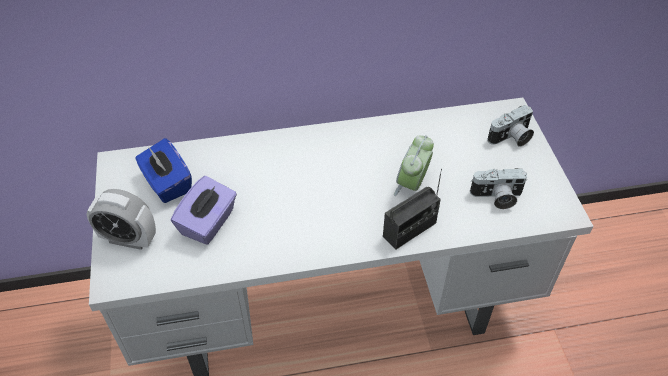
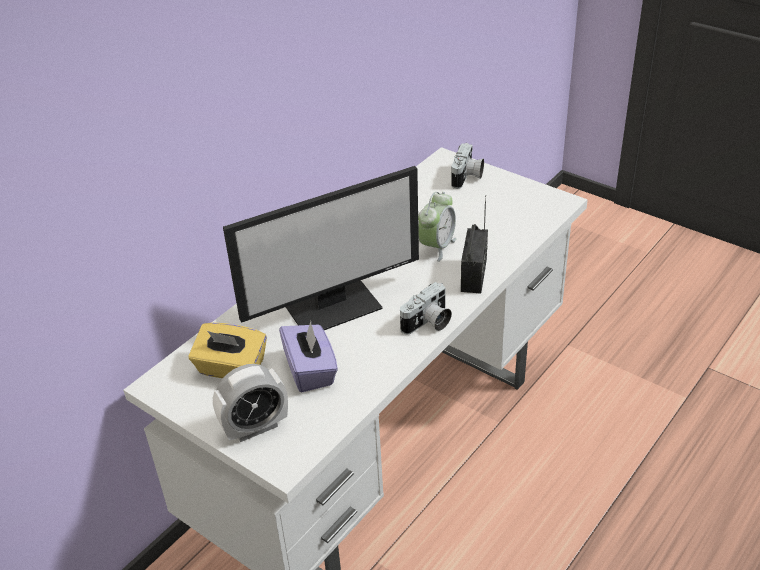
camera: 40 degrees left, 10 degrees down
(167, 183) = (231, 368): blue tissue box -> yellow tissue box
(282, 183) = (334, 306): none -> monitor
(412, 184) = (437, 247): alarm clock -> alarm clock turned 135 degrees counterclockwise
(496, 197) = (506, 219): camera -> camera (428, 323)

